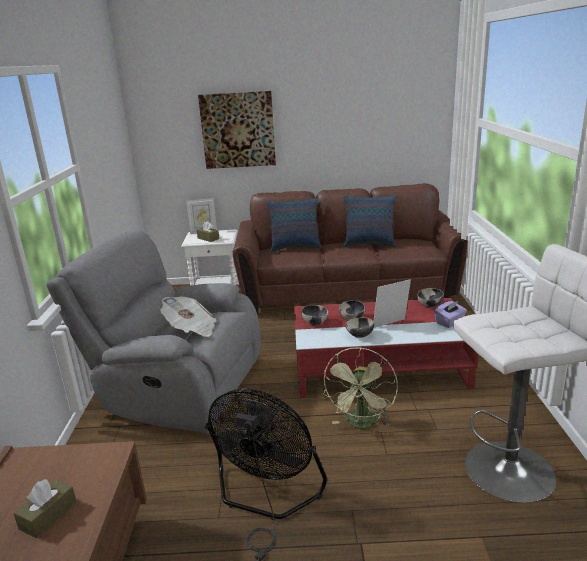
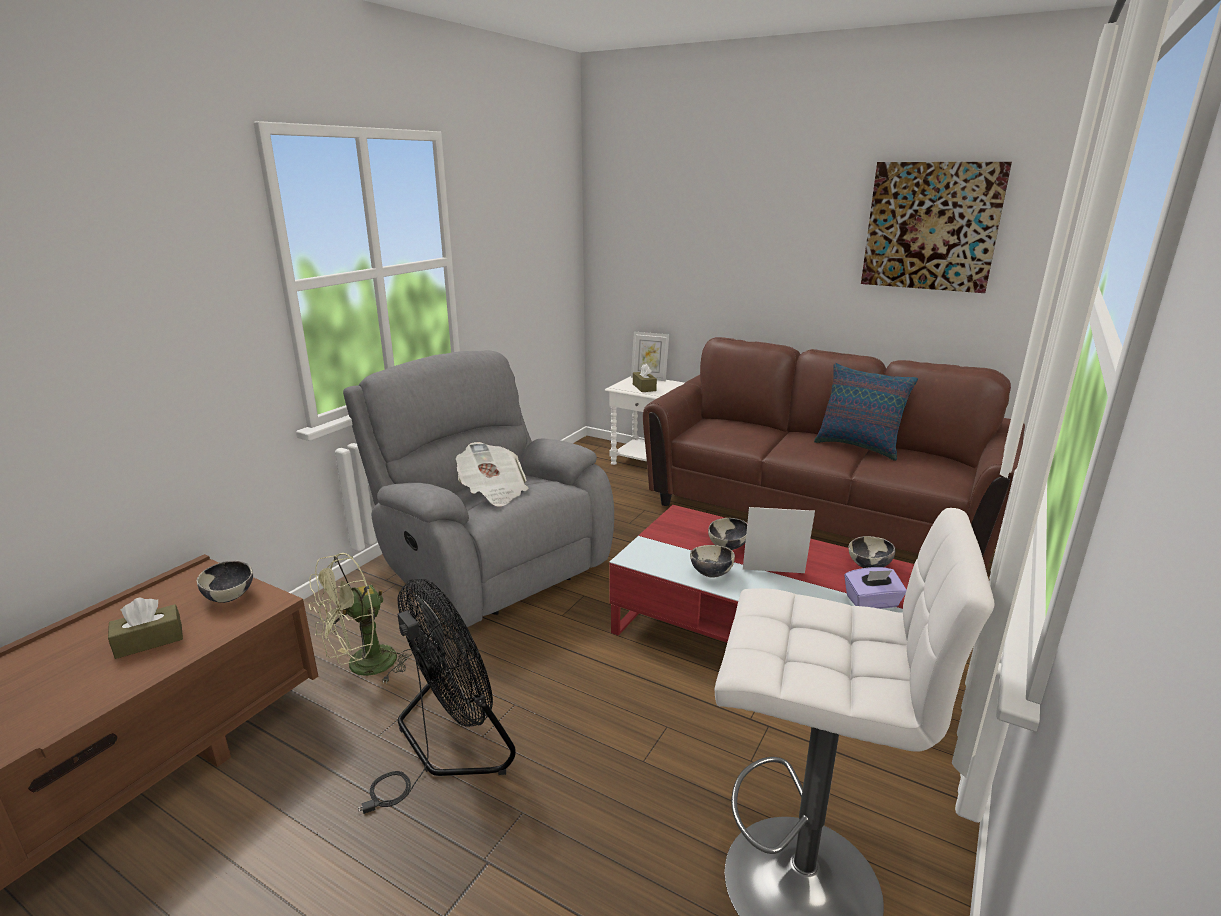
camera: 30 degrees right, 0 degrees up
(238, 130) = (715, 243): picture -> picture (931, 226)
(295, 248) = (746, 426): blue pillow -> none
(315, 323) = (672, 535): bowl -> bowl (230, 596)
(362, 424) = (652, 704): green fan -> green fan (363, 667)

